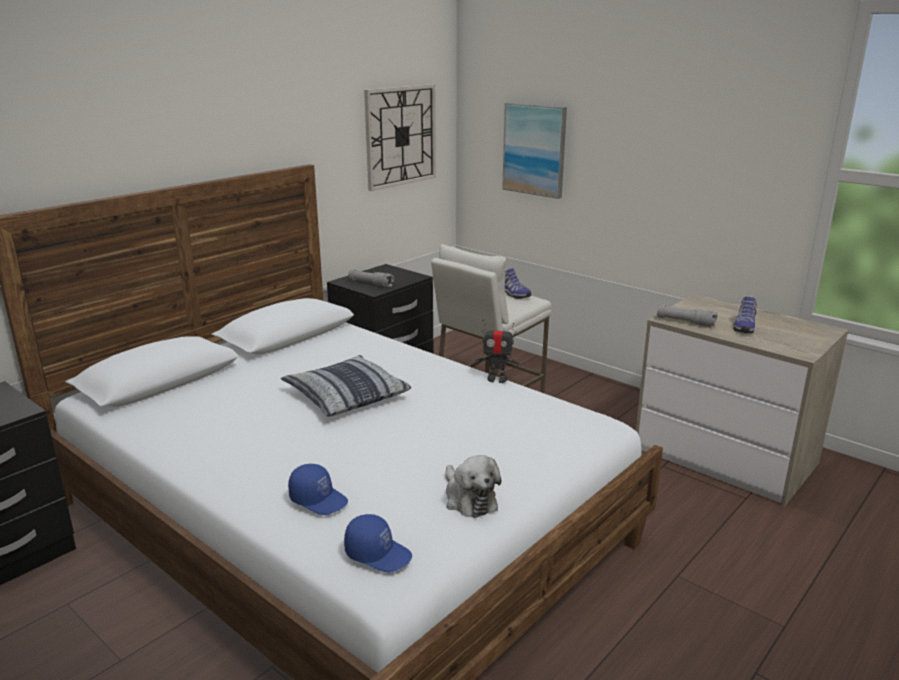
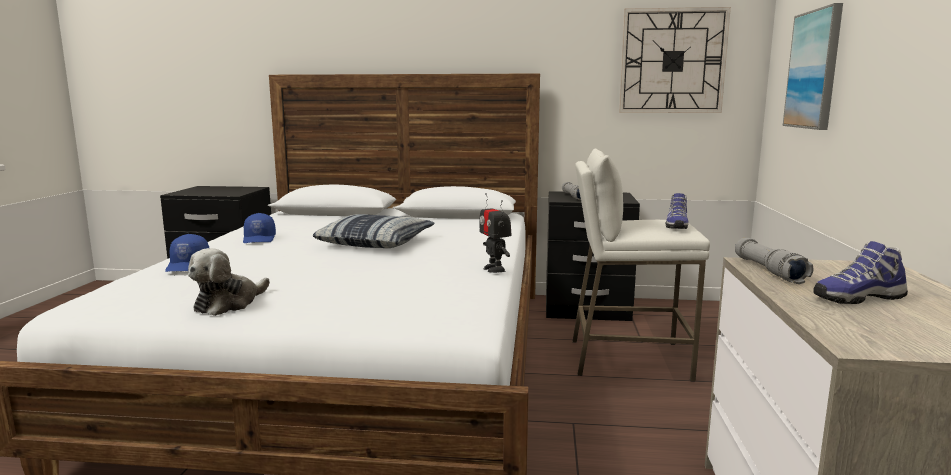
camera: 55 degrees right, 10 degrees down
(378, 553) = (111, 294): blue cap -> blue cap (260, 239)

